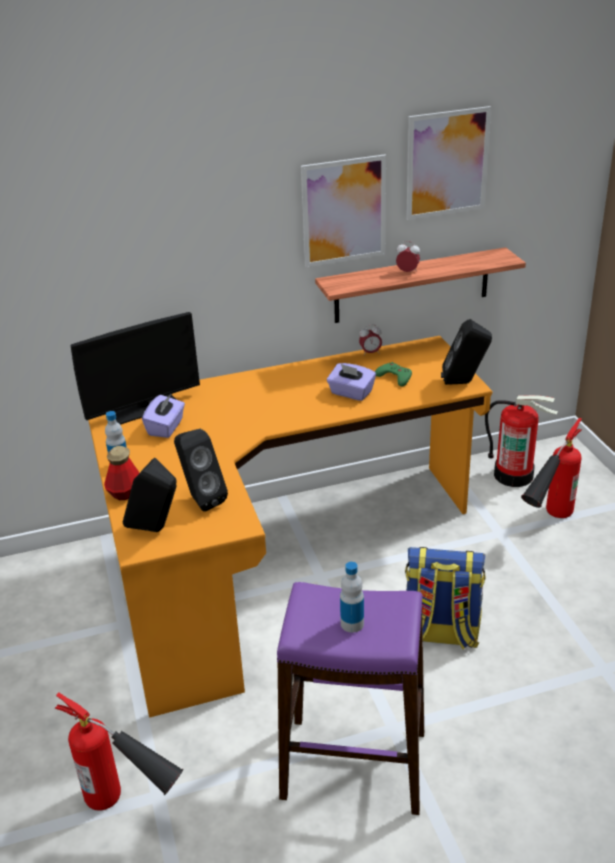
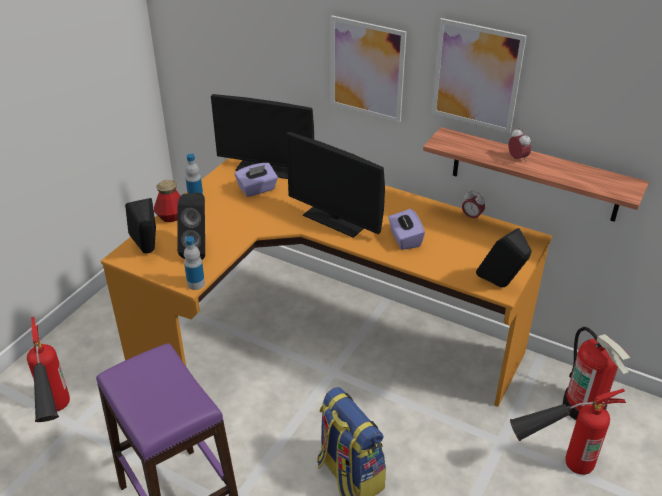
camera: 45 degrees right, 5 degrees up
(275, 410) = (335, 219): none -> monitor
(352, 624) = (149, 395): bottle -> bottle (196, 284)
(394, 377) = (456, 247): green game controller -> none
(447, 163) = (594, 68): picture -> picture (367, 69)

